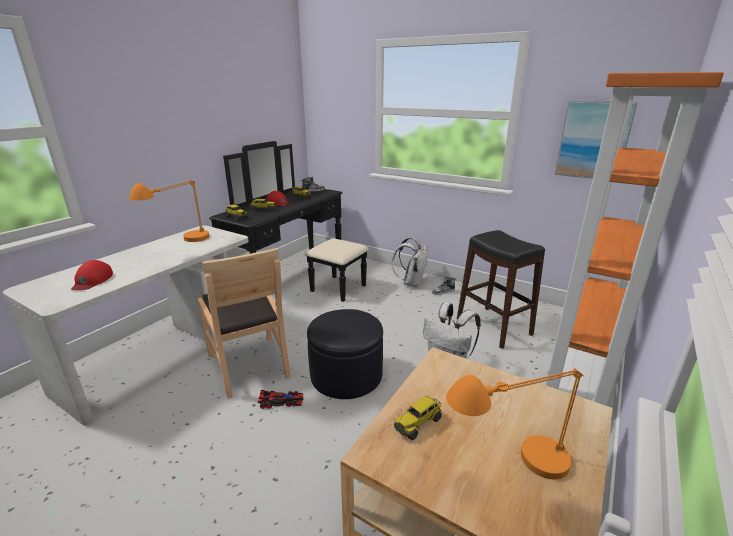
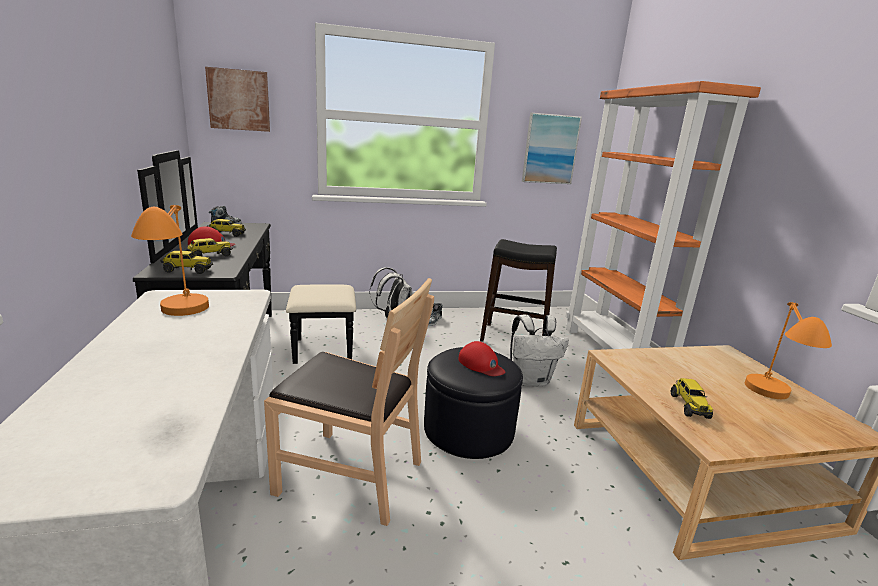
camera: 45 degrees left, 5 degrees down
(92, 280) = (136, 416): red cap -> red cap (481, 364)
(281, 401) = (450, 490): toy car -> none
(331, 103) = (239, 100): none -> picture

